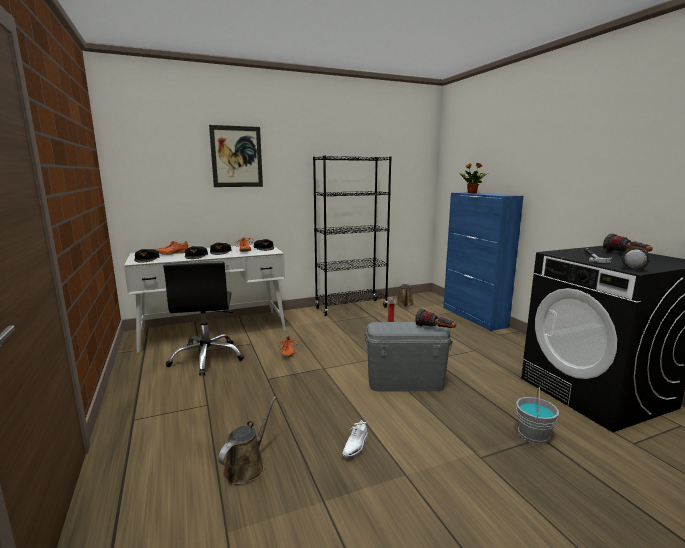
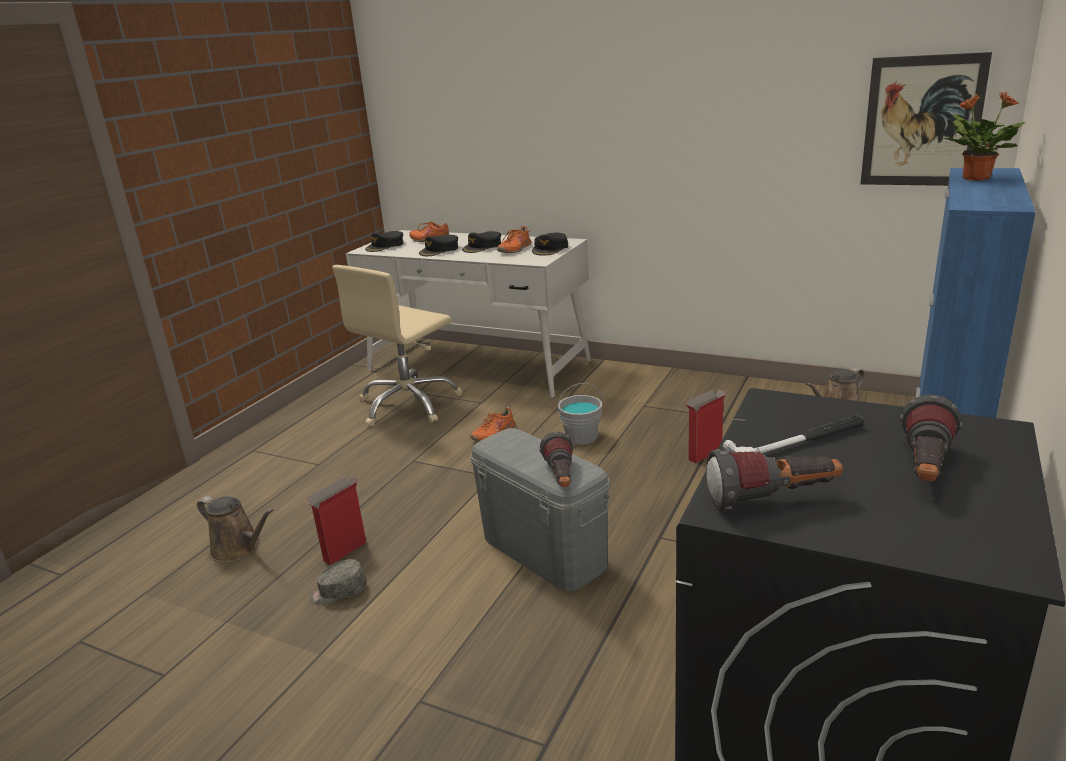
camera: 50 degrees right, 10 degrees up
(207, 358) = (408, 404): black office chair -> beige office chair
(236, 156) = (533, 81): picture -> picture (922, 122)
(247, 467) = (239, 548): brown watering can -> brown watering can turned 45 degrees clockwise
(318, 431) = (344, 552): none -> cardboard box
(351, 308) = (720, 389): black bookcase -> none
(355, 447) = (338, 592): white shoe -> grey cap
(533, 435) = (542, 734): grey bucket -> grey bucket (581, 437)

